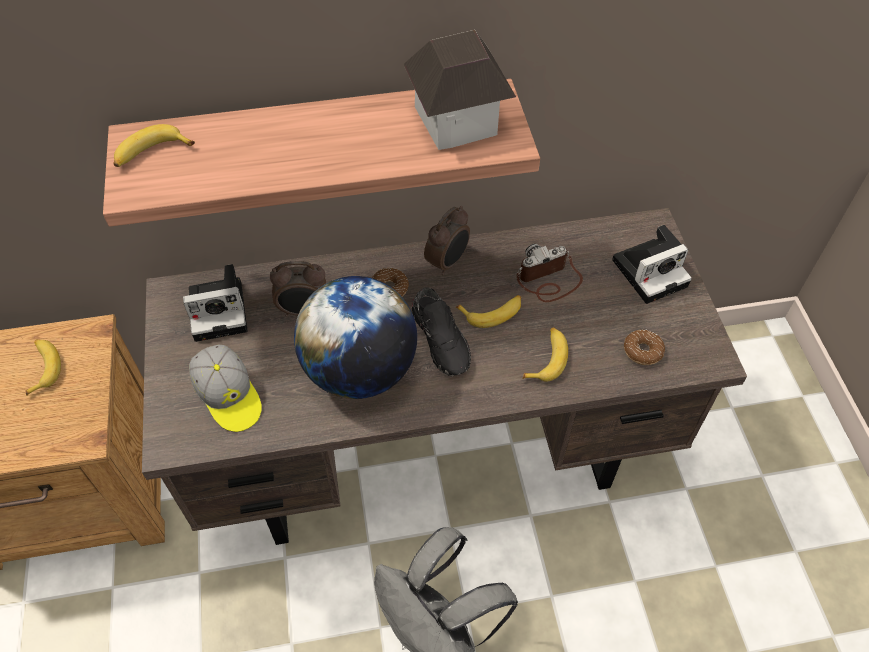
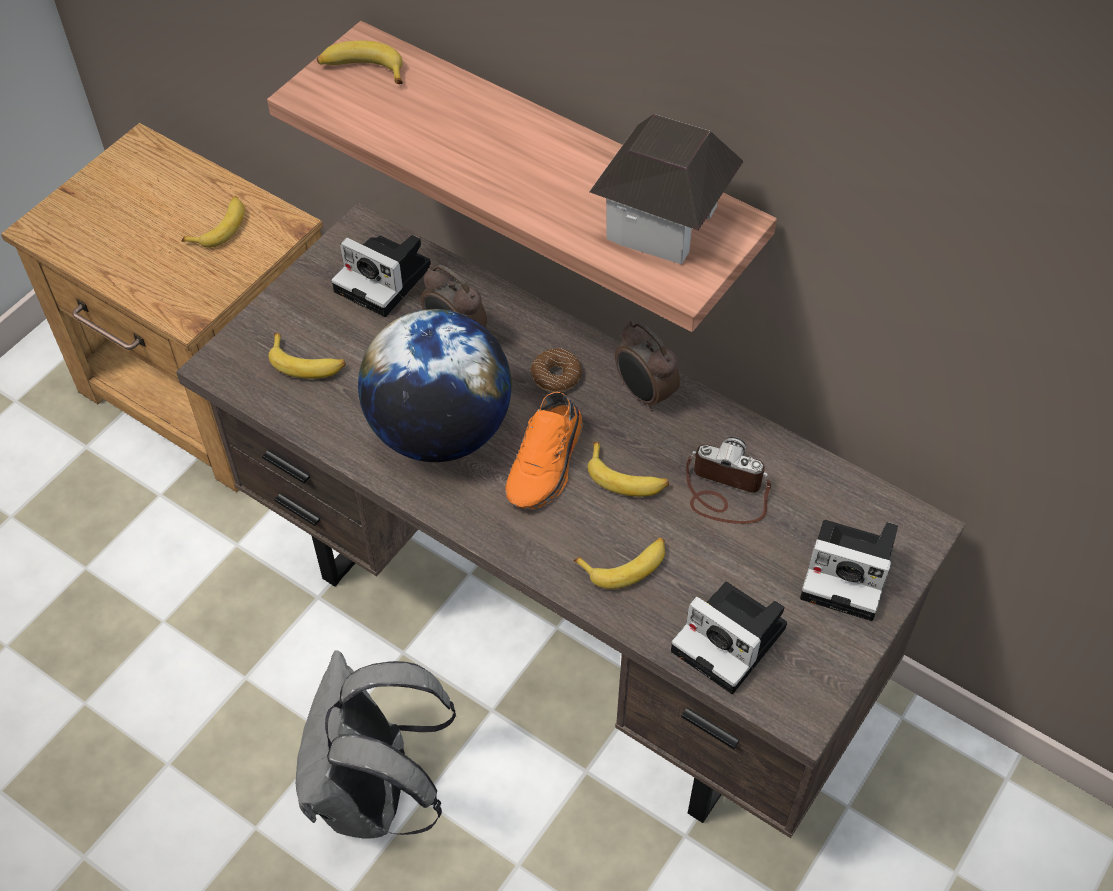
camera: 45 degrees right, 0 degrees up
(229, 396) = (307, 363): cap -> banana
(442, 339) = (547, 463): black shoe -> orange shoe
(448, 262) = (644, 394): alarm clock -> alarm clock turned 60 degrees clockwise
(643, 351) = (733, 641): donut -> camera

